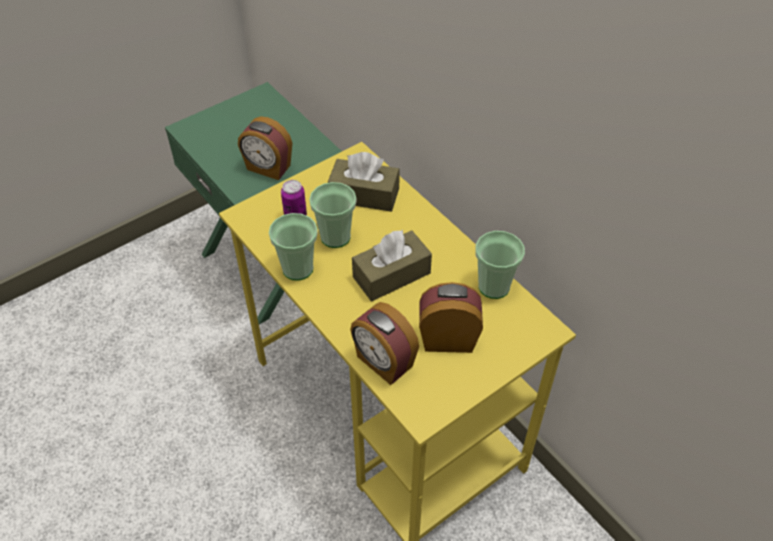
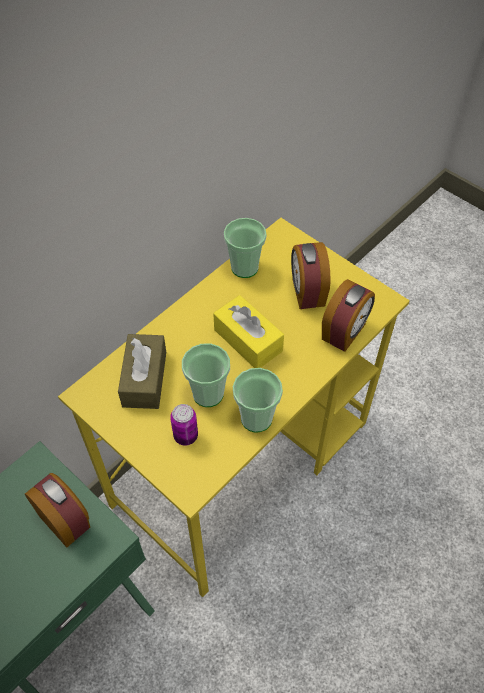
camera: 100 degrees left, 5 degrees up
(268, 168) = (66, 521): alarm clock -> alarm clock turned 60 degrees counterclockwise
(391, 275) = (248, 340): brown tissue box -> yellow tissue box

